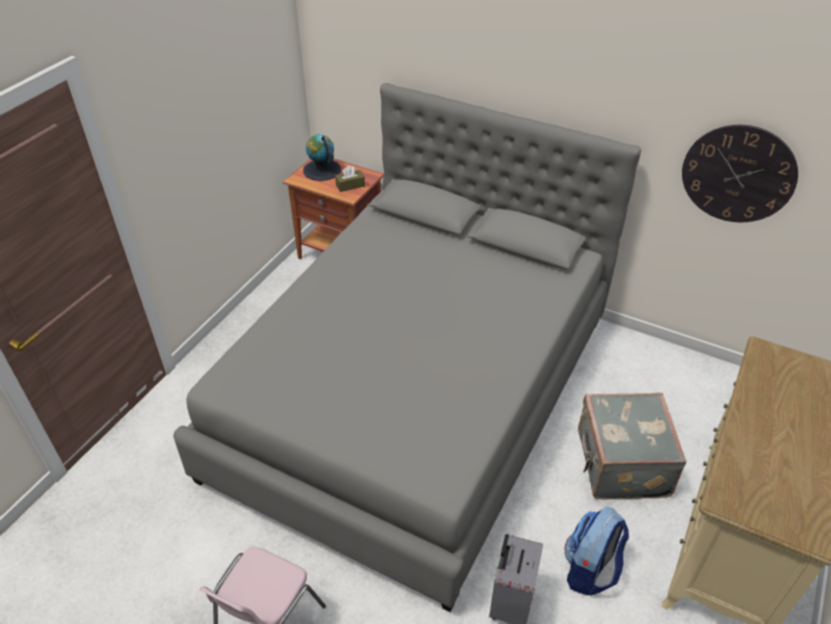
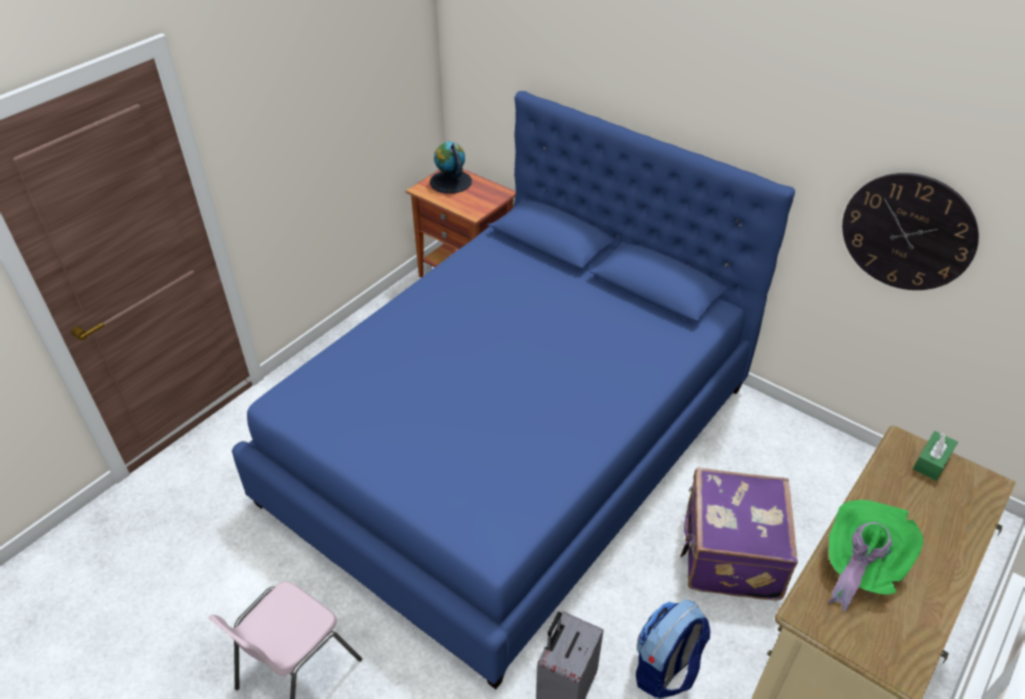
camera: 10 degrees right, 0 degrees up
(350, 185) = (477, 202): brown tissue box -> none
(416, 395) = (514, 443): grey bed -> blue bed
(620, 464) = (729, 554): grey suitcase -> purple suitcase
(756, 456) = (860, 566): none -> green hat
(790, 361) = (932, 461): none -> green tissue box

